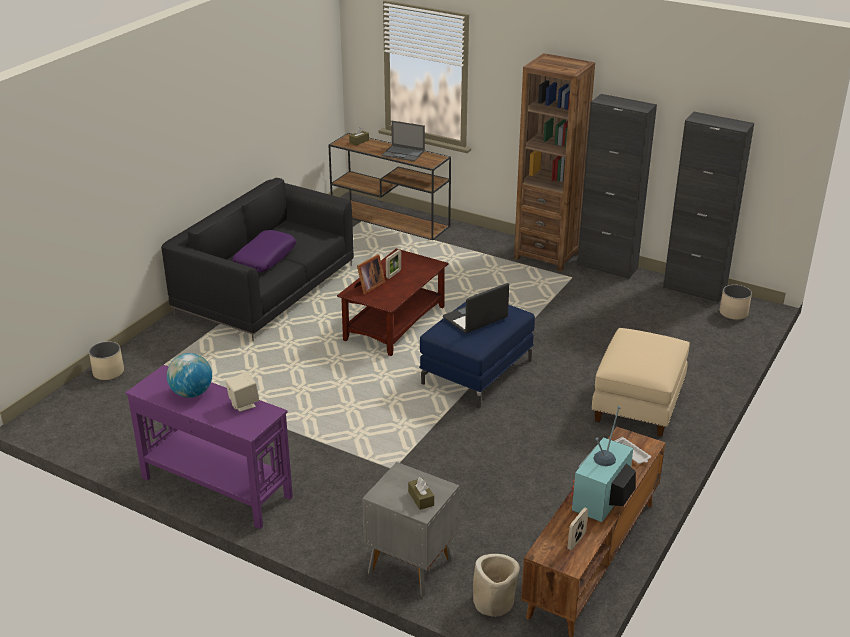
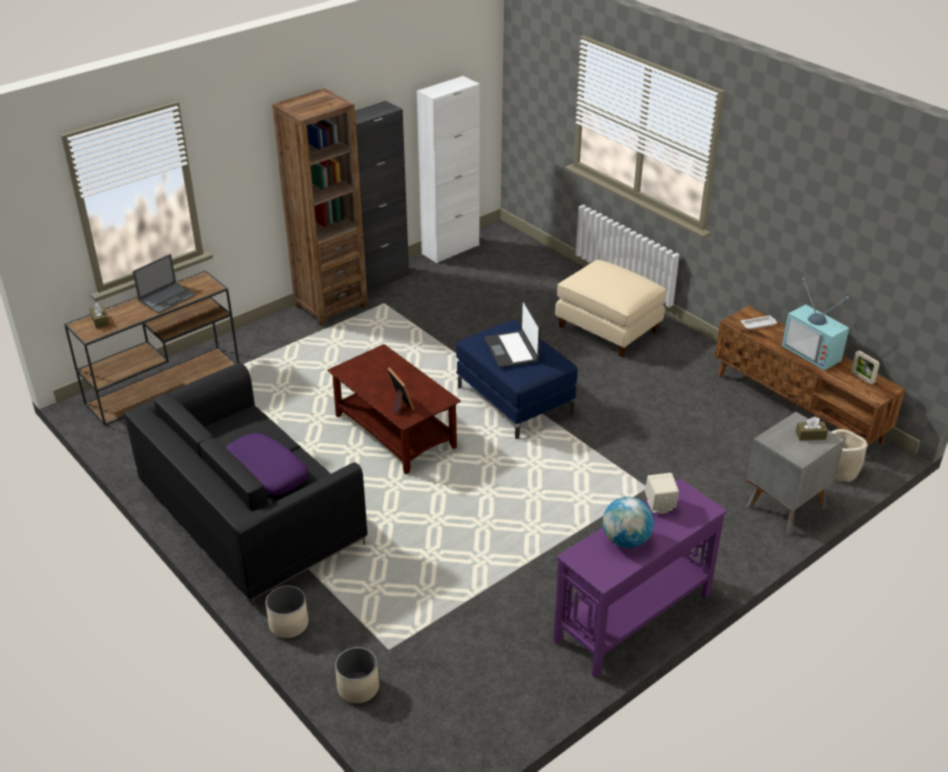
camera: 70 degrees left, 5 degrees up
(393, 274) = (384, 382): picture frame -> none
(694, 289) = (450, 249): black cabinet -> white cabinet
(733, 313) = (500, 244): beige planter -> beige planter (288, 624)

